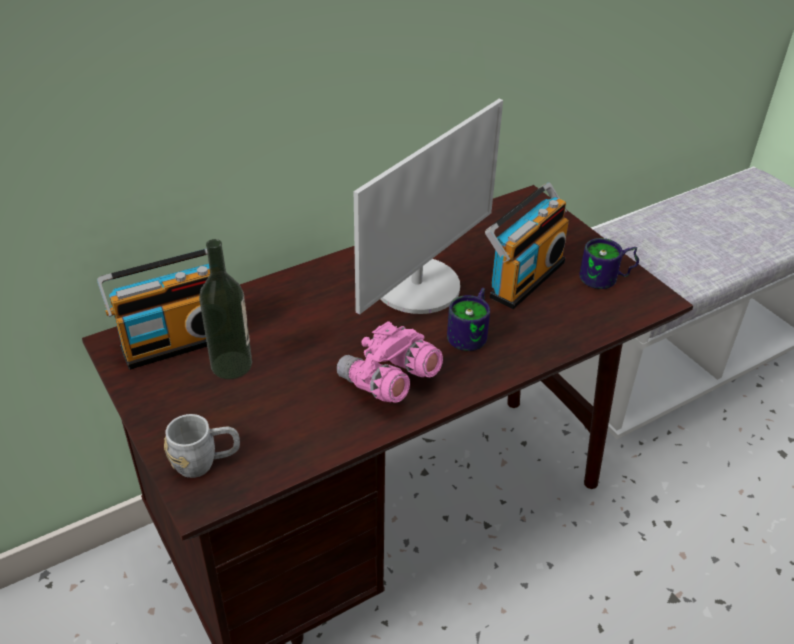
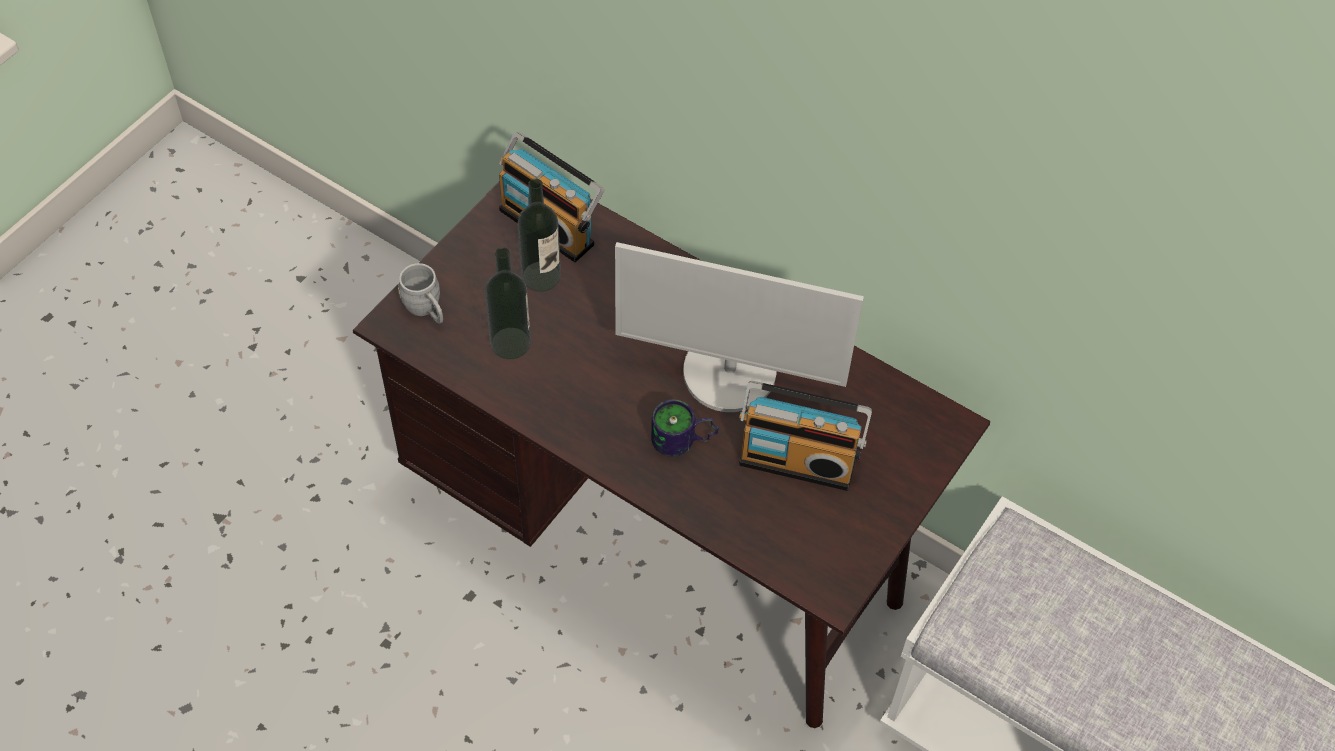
camera: 65 degrees right, 15 degrees up
(293, 410) = (510, 343): none -> bottle
(388, 382) = (580, 398): pink binoculars -> none
(607, 279) = (842, 539): mug -> none

